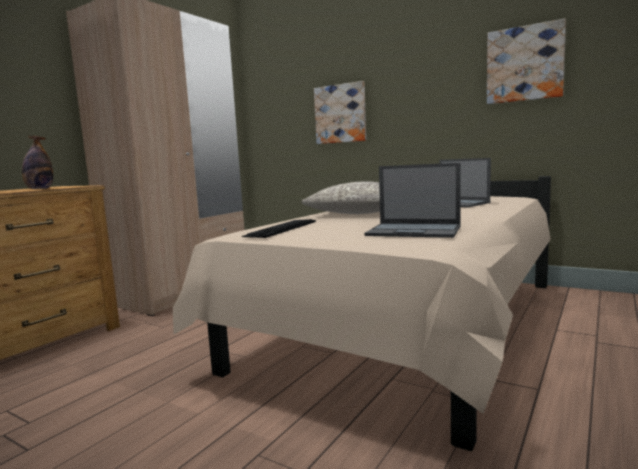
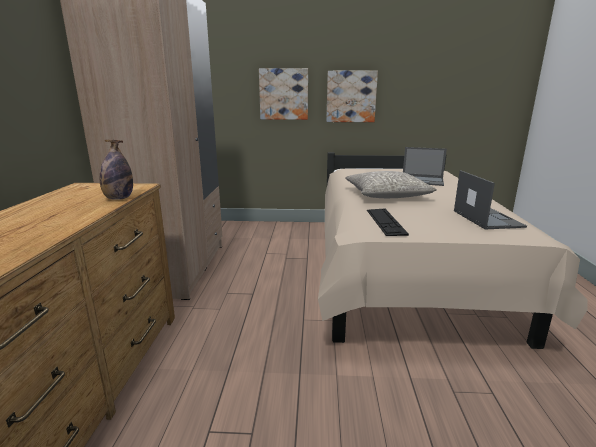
camera: 30 degrees left, 10 degrees up
(415, 231) = (486, 218): laptop -> laptop turned 90 degrees counterclockwise
(524, 64) = (434, 73): picture -> picture (351, 96)

